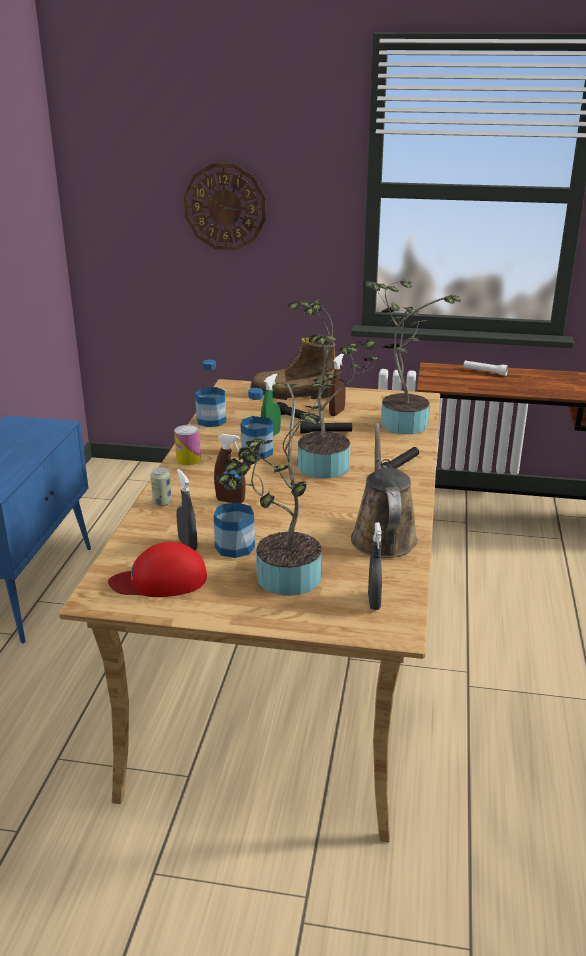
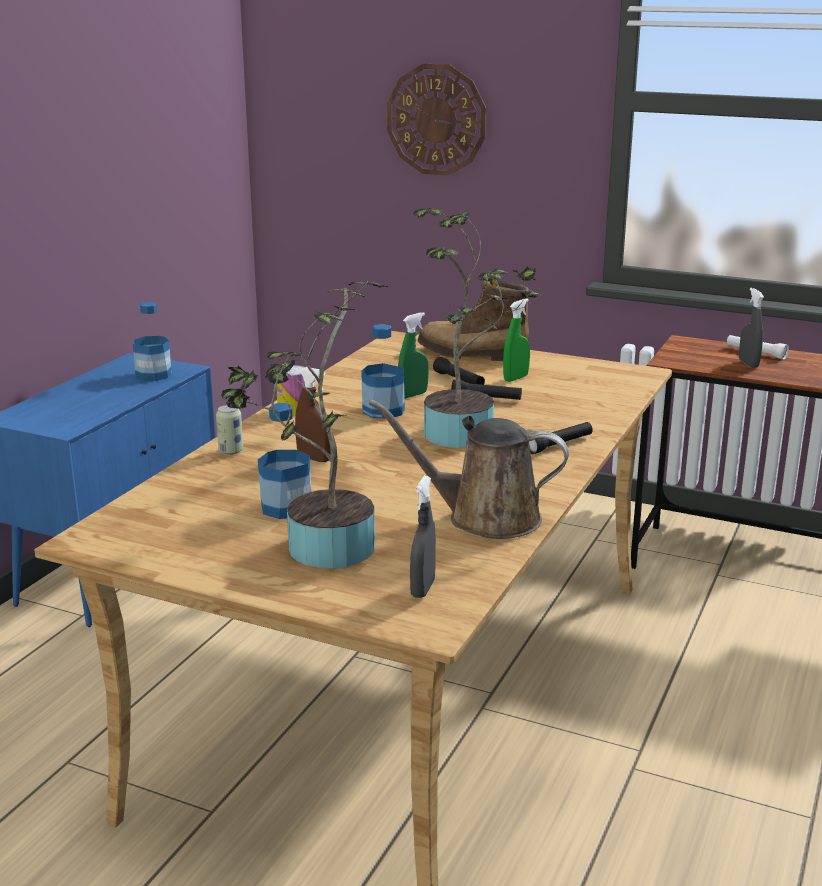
camera: 15 degrees right, 5 degrees down
(160, 580) = (172, 531): red cap -> none
(187, 545) = (230, 498): grey spray bottle -> grey spray bottle (748, 364)
(211, 421) = (349, 373): bottle -> bottle (153, 375)
(336, 412) = (515, 378): brown spray bottle -> green spray bottle
(382, 536) = (484, 518): brown watering can -> brown watering can turned 90 degrees counterclockwise
(402, 422) = (596, 396): potted plant -> none

